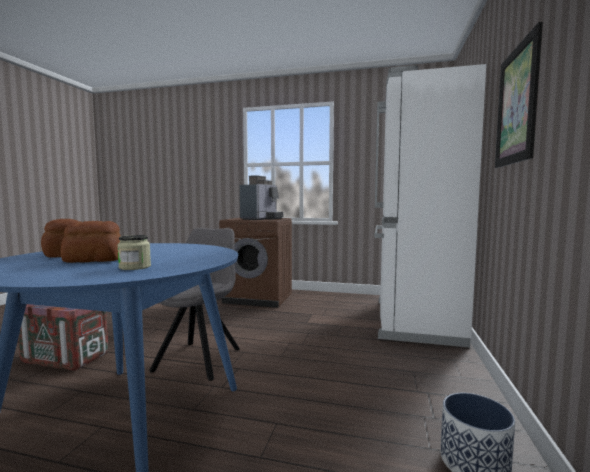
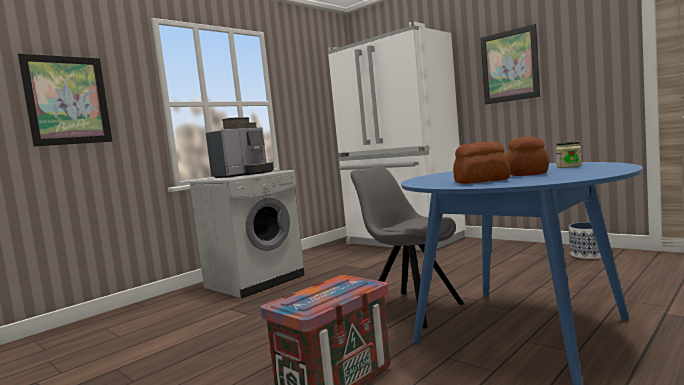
camera: 60 degrees left, 0 degrees up
(192, 164) = (67, 100): none -> picture
(258, 298) = (256, 281): brown washing machine -> white washing machine
(262, 219) = (244, 174): coffee machine -> coffee machine turned 75 degrees clockwise

